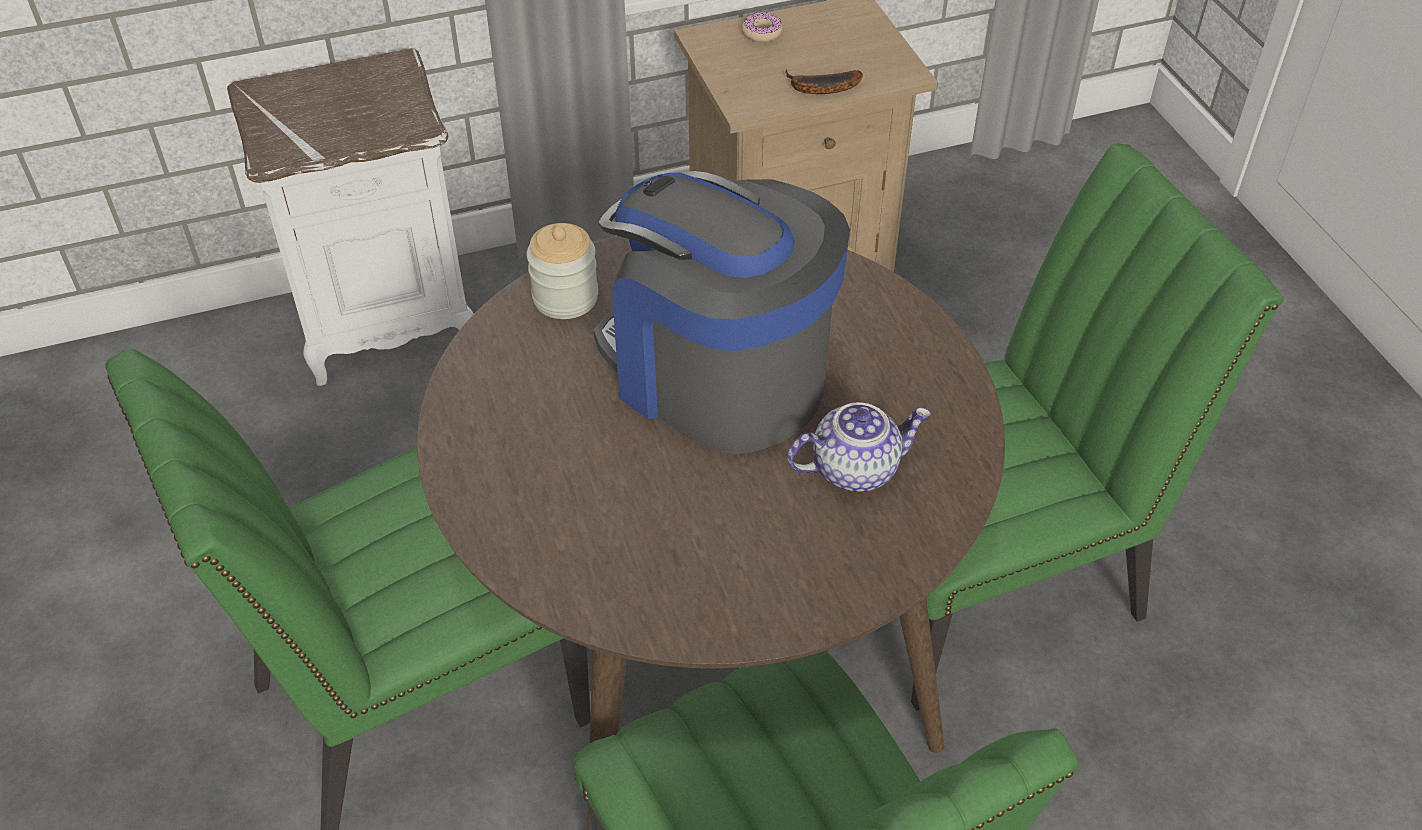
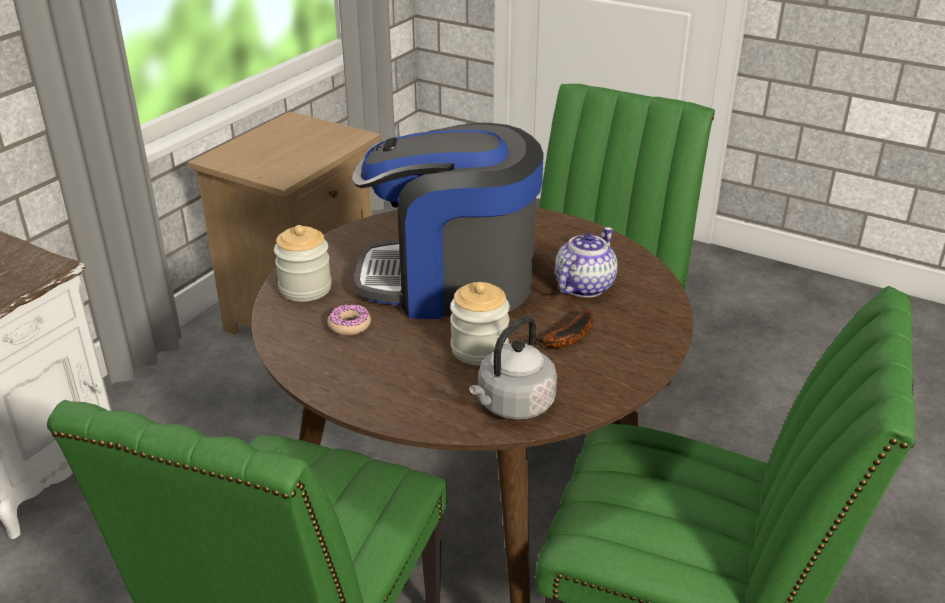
camera: 40 degrees left, 15 degrees down
(590, 579) = (513, 406): none -> grey kettle
(640, 485) = (479, 349): none -> jar
(761, 33) = (247, 146): donut -> donut (349, 325)
(820, 88) = (317, 157): banana -> banana (566, 338)

